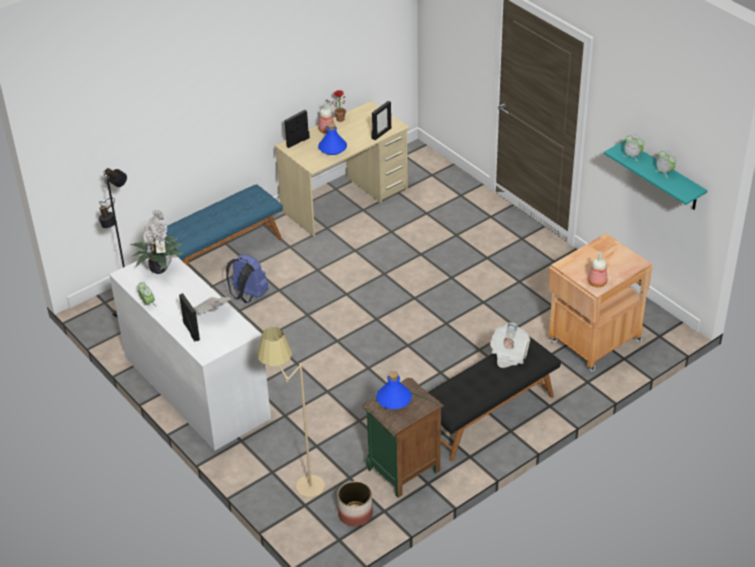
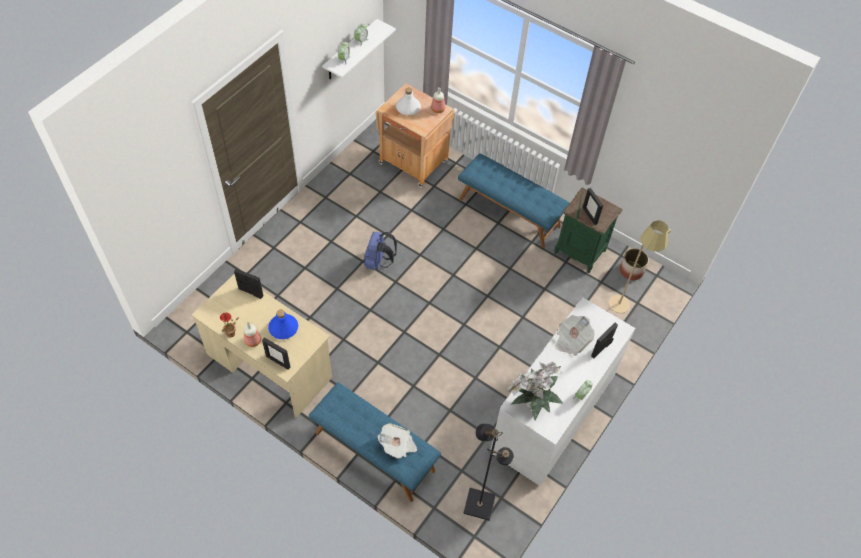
camera: 110 degrees left, 15 degrees up
(248, 296) = (428, 409): blue backpack -> blue backpack (378, 262)
(393, 399) = (590, 215): blue bottle -> picture frame
(489, 416) = (509, 212): black bench -> blue bench
(508, 354) = (487, 179): newspaper -> newspaper (398, 445)
(604, 258) = (408, 108): none -> white bottle
(663, 176) = (350, 50): turquoise shelf -> white shelf

